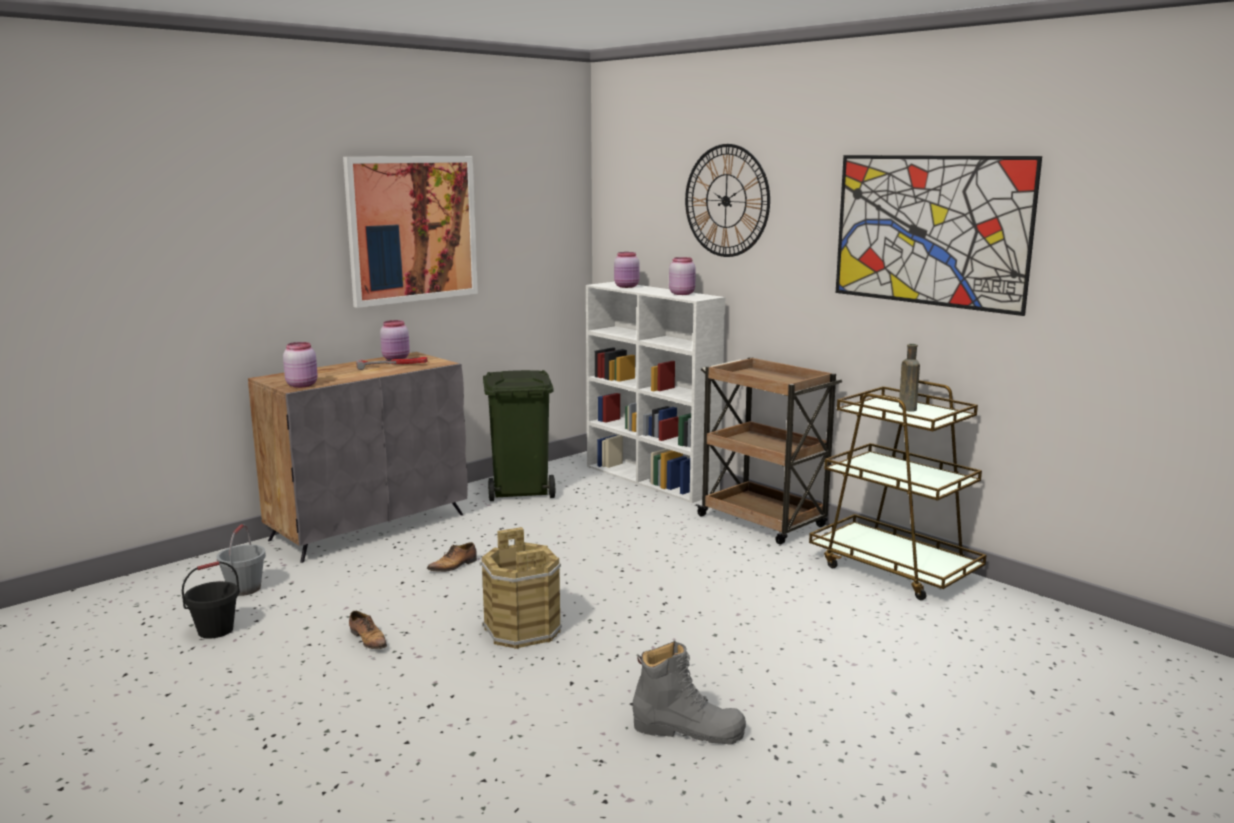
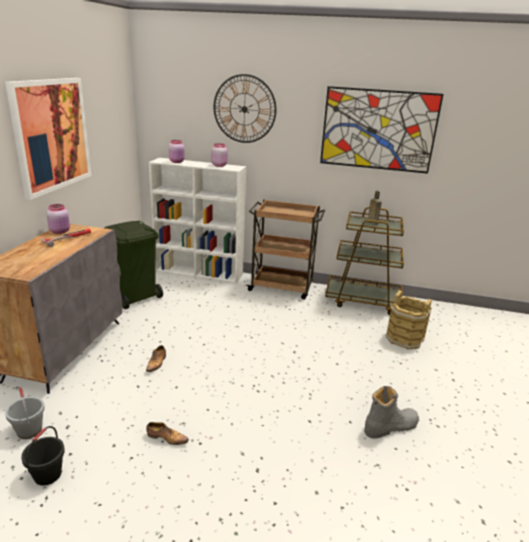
camera: 35 degrees left, 10 degrees up
(303, 385) = (30, 270): pink jar -> none
(521, 630) = (246, 396): brown bucket -> brown bucket (404, 339)

